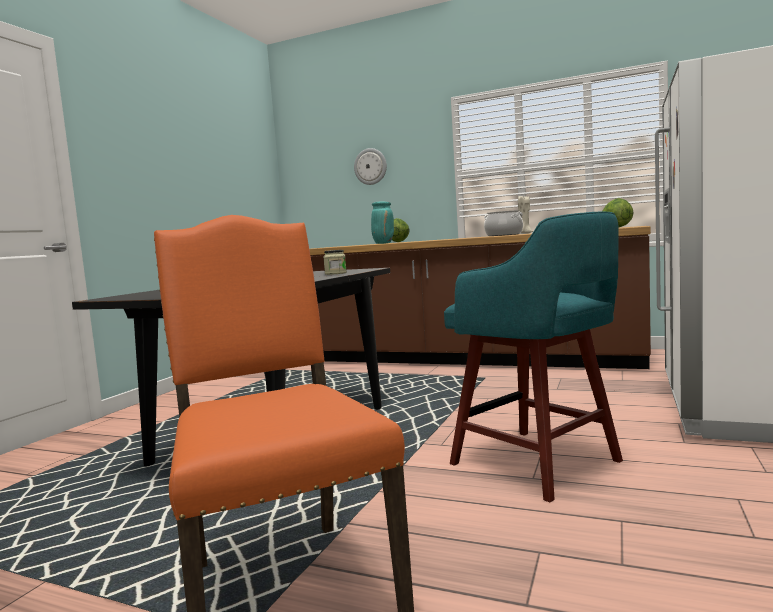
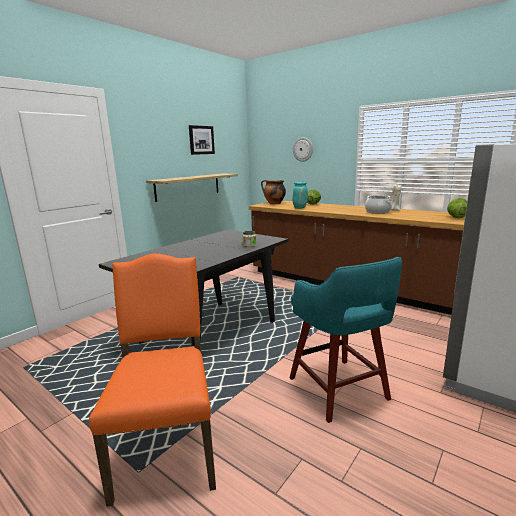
camera: 15 degrees right, 10 degrees up
(193, 221) = (188, 186): none -> shelf
(210, 149) = (201, 140): none -> picture
(336, 246) = (274, 203): none -> cooking pot

